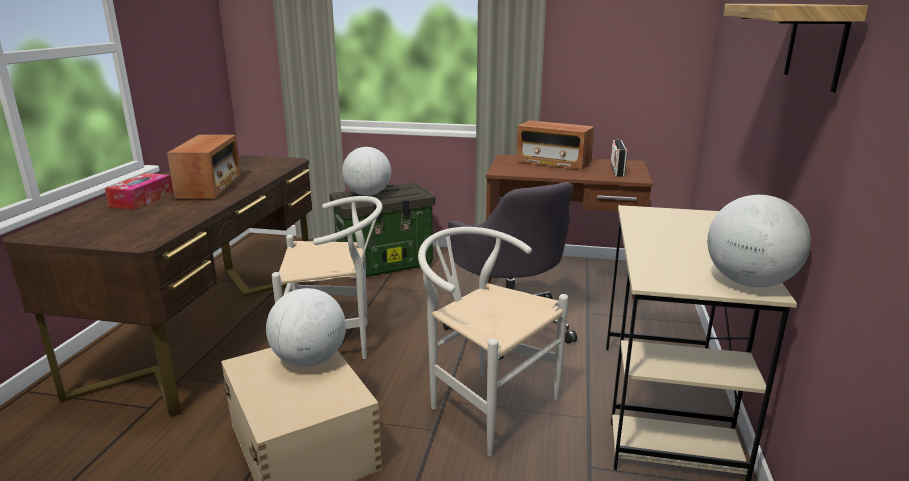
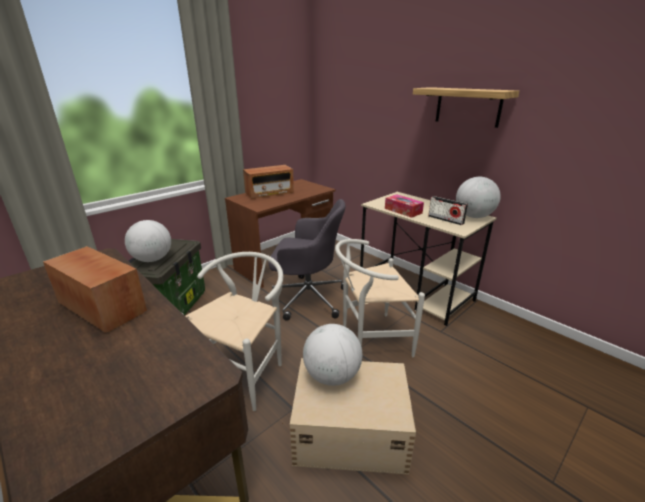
camera: 55 degrees left, 5 degrees up
(142, 199) = (65, 356): tissue box -> tissue box (403, 211)
(617, 170) = (306, 187): radio -> radio (445, 220)

